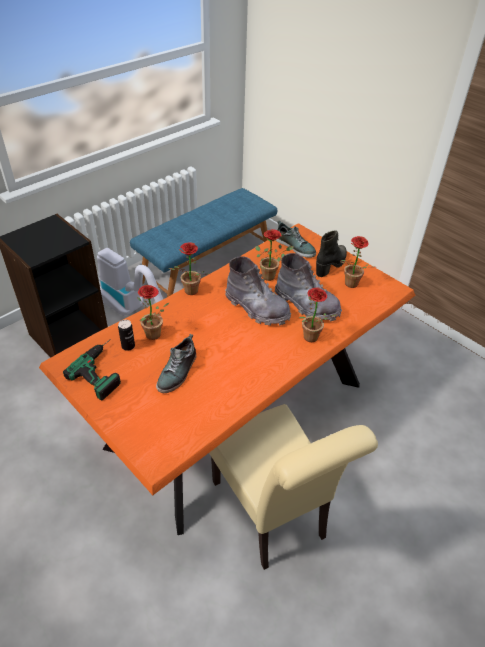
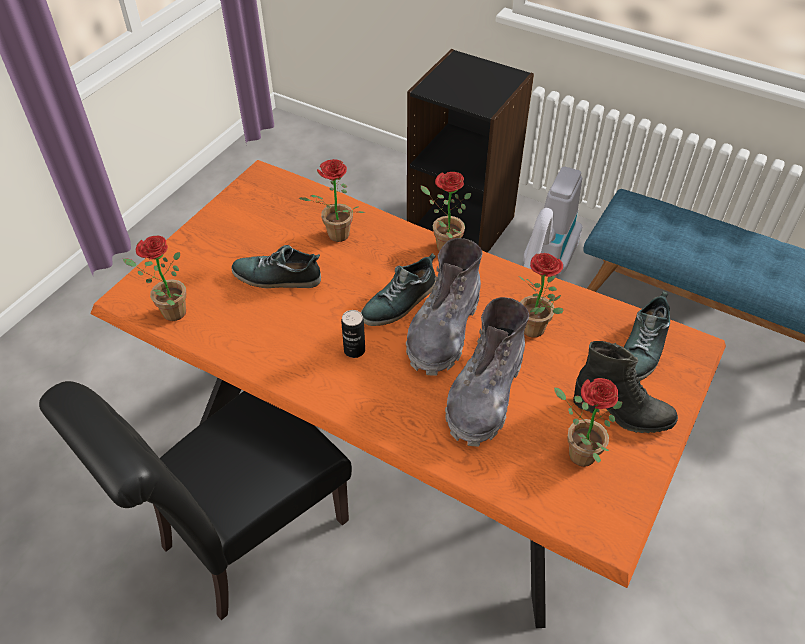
camera: 75 degrees right, 5 degrees up
(104, 369) = (261, 210): power drill -> none
(128, 346) = (308, 218): can -> can (354, 350)
(227, 320) = (400, 302): none -> shoe
(272, 514) = (244, 539): beige chair -> black chair
(310, 339) = (398, 415): potted plant -> potted plant (169, 312)

